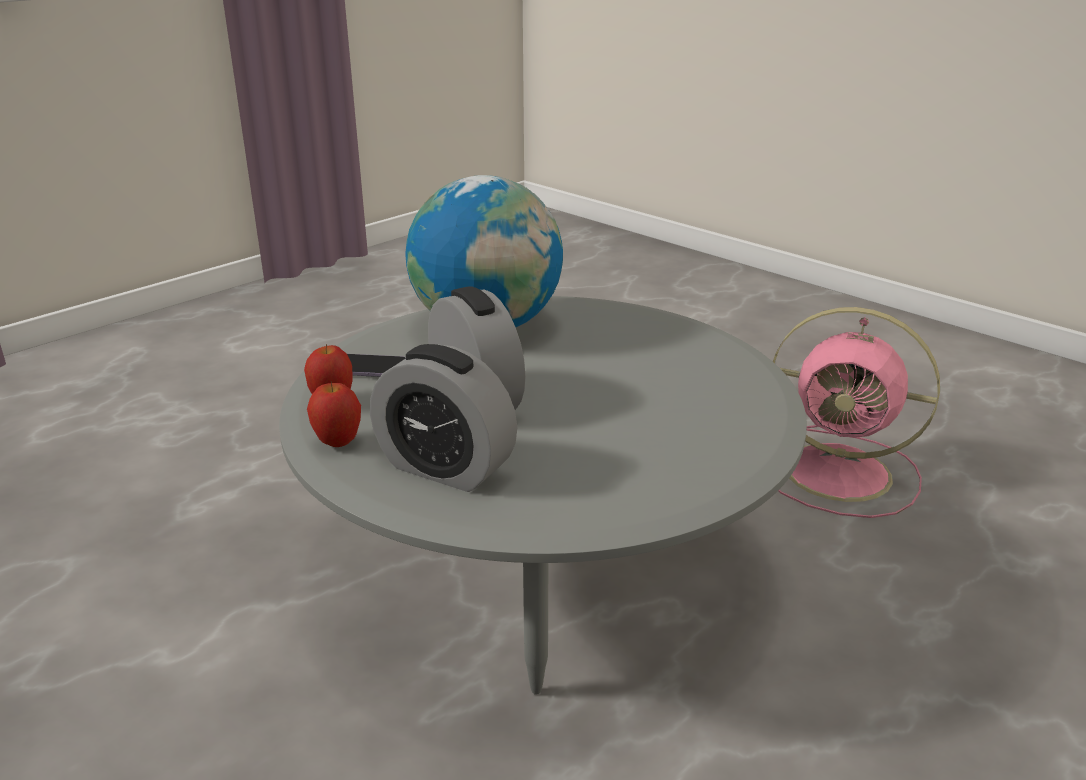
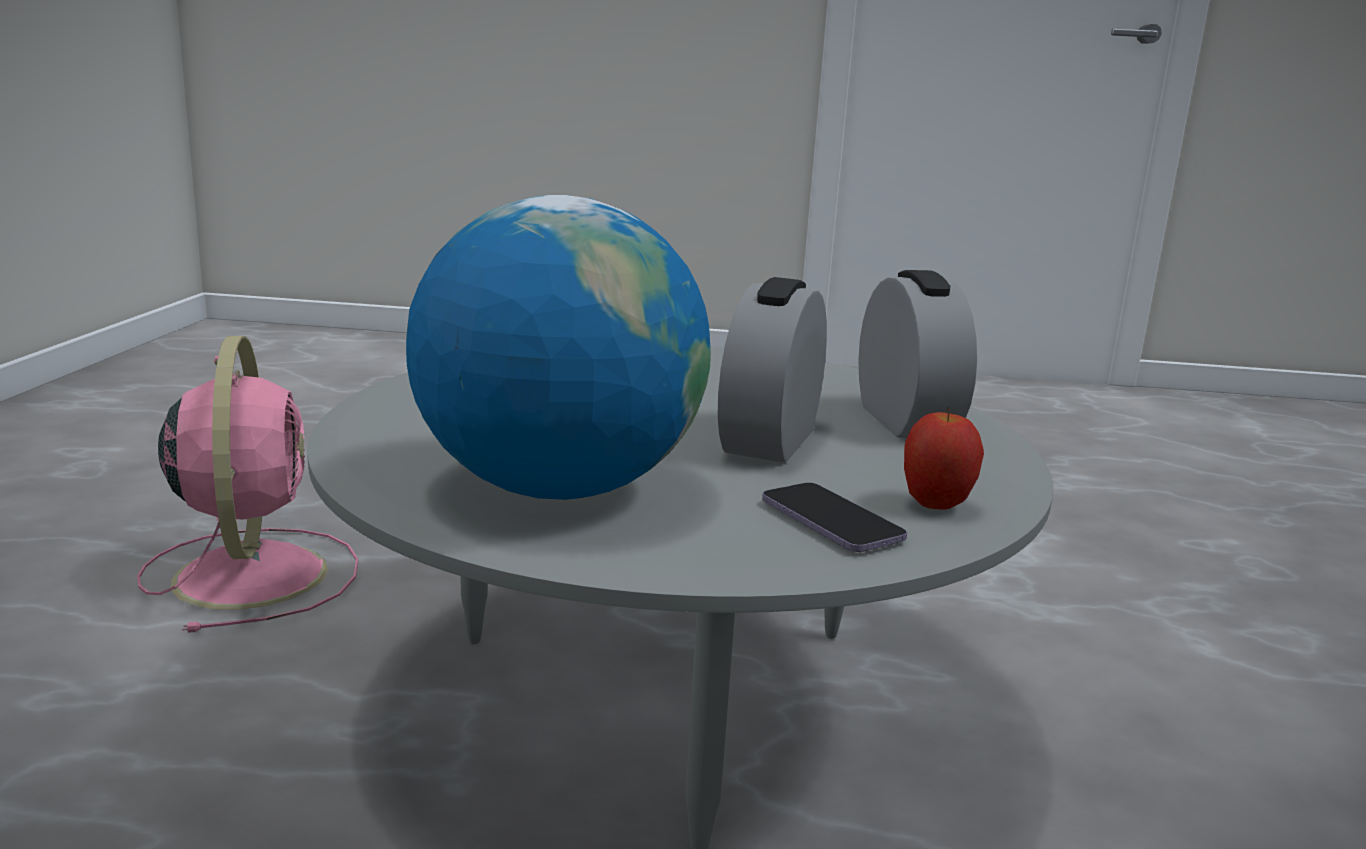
camera: 130 degrees left, 10 degrees down
(338, 443) = (984, 472): apple -> none

